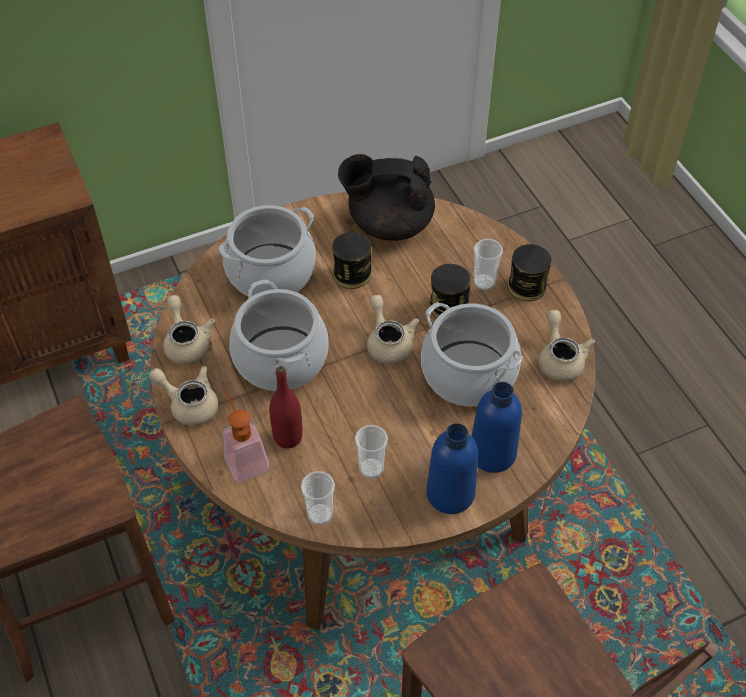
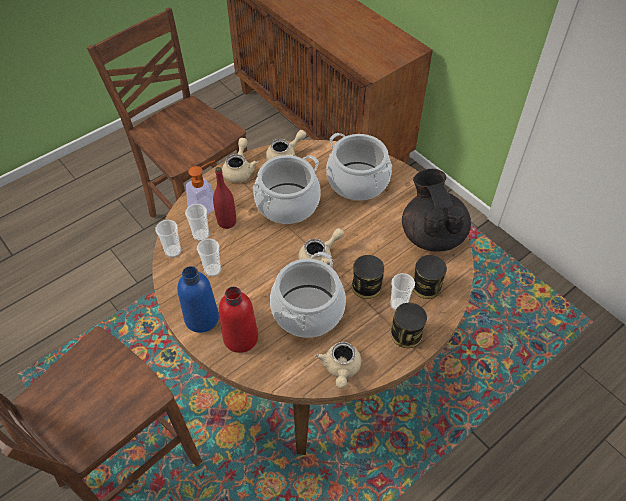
camera: 75 degrees right, 0 degrees up
(301, 474) = (201, 235): none -> cup
(352, 274) = (374, 224): can -> can (426, 286)
(492, 453) = (240, 338): blue bottle -> red bottle
(560, 359) = (340, 369): beige teapot -> beige teapot turned 120 degrees clockwise

